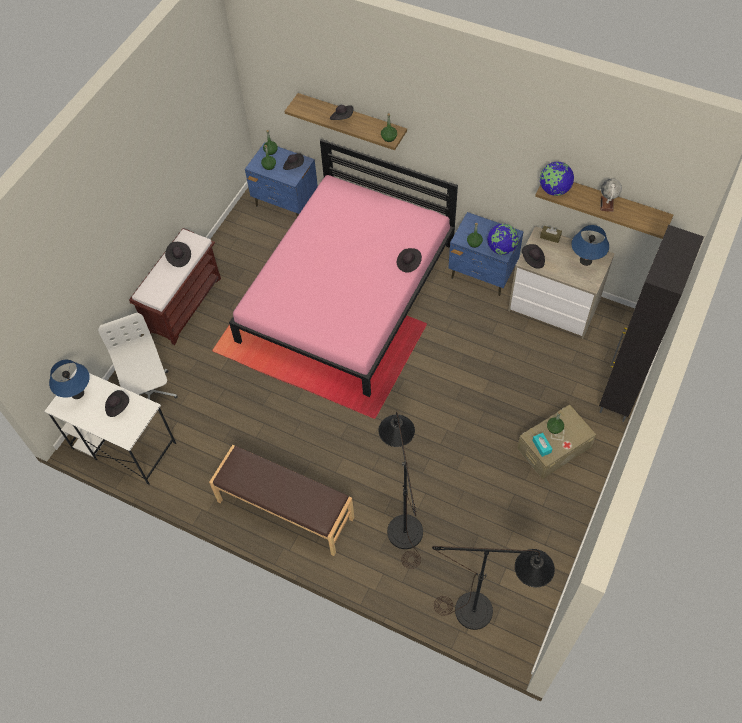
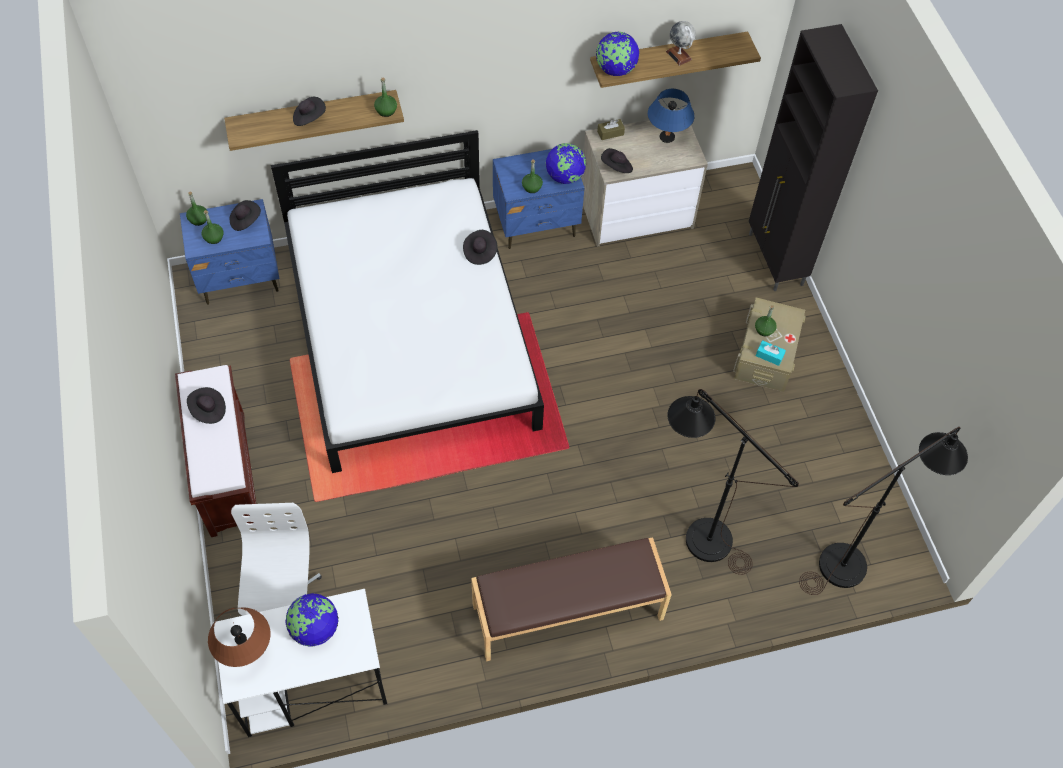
camera: 45 degrees left, 0 degrees up
(77, 394) = (247, 651): blue table lamp -> brown table lamp
(118, 407) = (315, 629): black hat -> globe
(149, 392) = (284, 602): white office chair -> white office chair turned 60 degrees clockwise
(348, 292) = (411, 334): pink bed -> white bed

